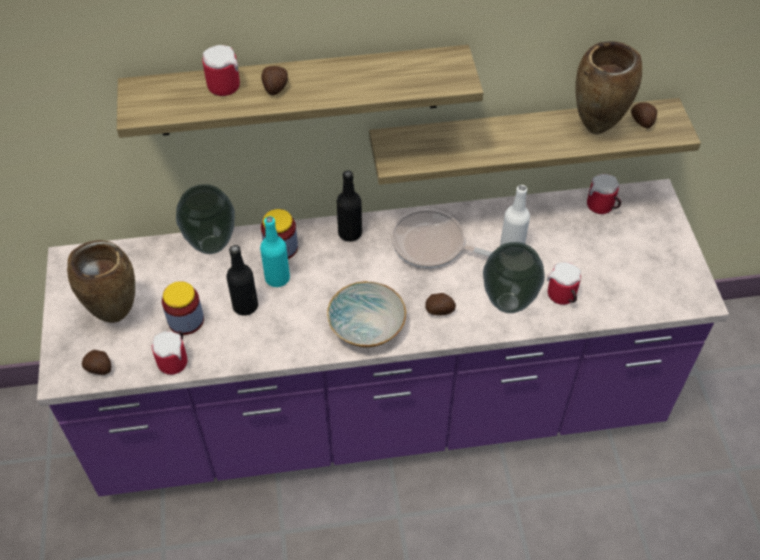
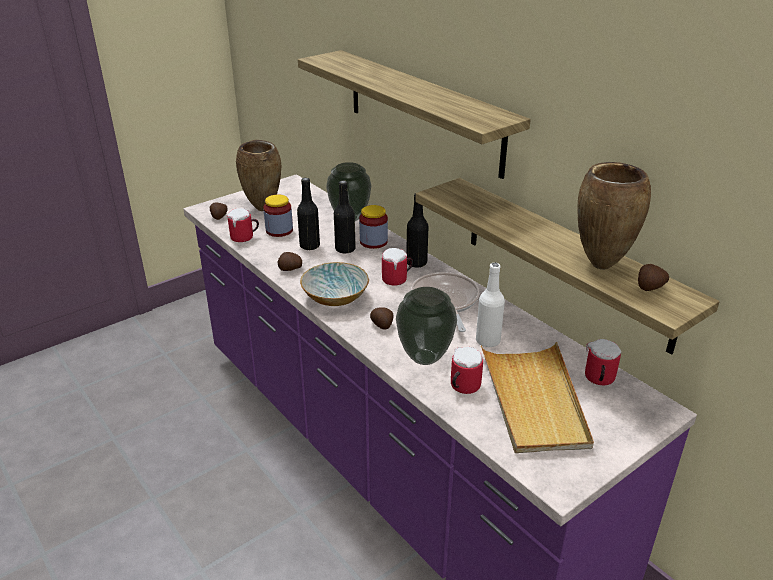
camera: 60 degrees right, 20 degrees down
(226, 83) = (374, 69): mug -> mug (398, 279)
(275, 88) = (387, 80): potato -> potato (290, 269)
(277, 278) = (345, 249): turquoise bottle -> black bottle
(604, 260) = (534, 400): none -> beige tray

